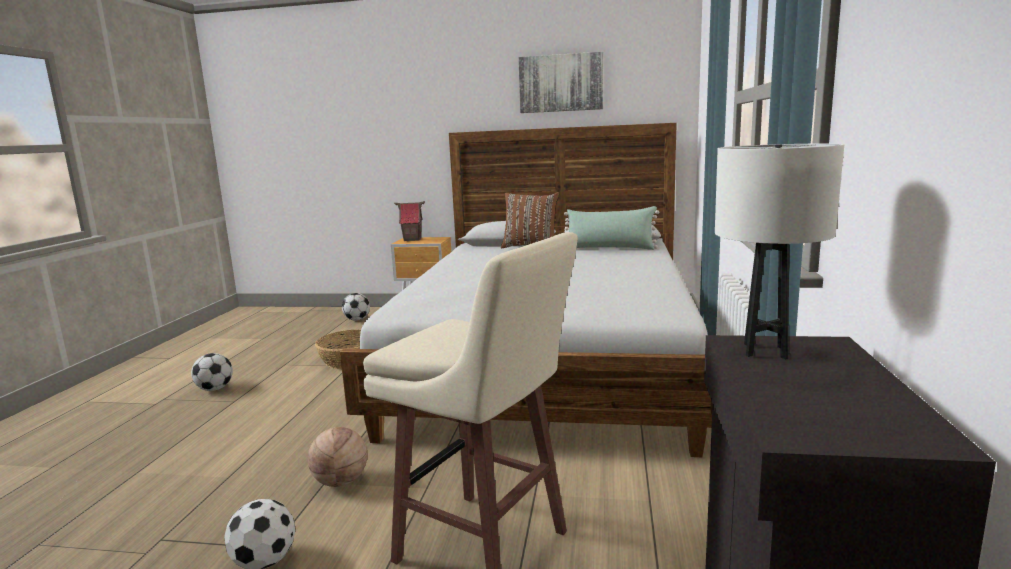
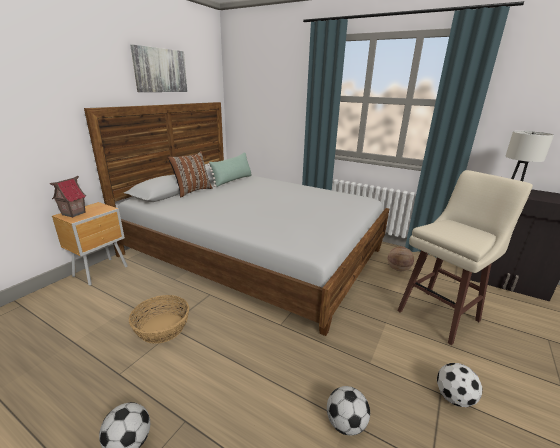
camera: 70 degrees left, 10 degrees up
(341, 482) = (371, 355): basketball -> basketball (398, 269)
(357, 320) = (52, 310): football -> football (345, 423)

